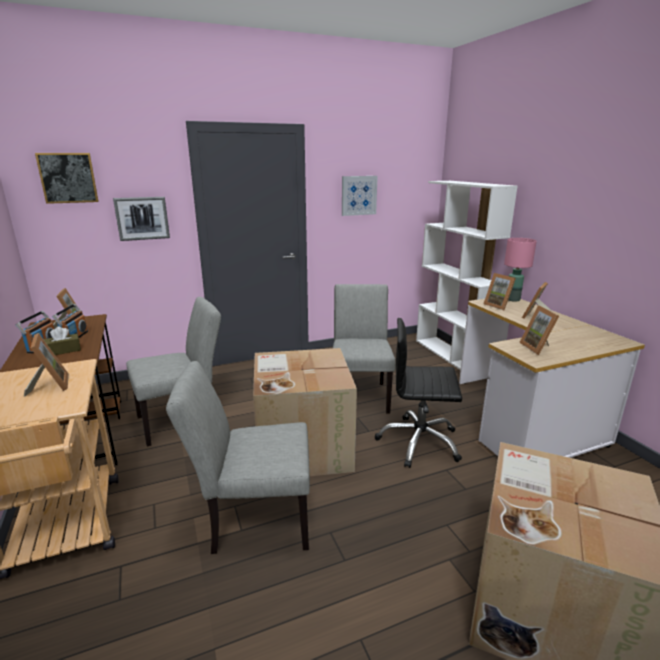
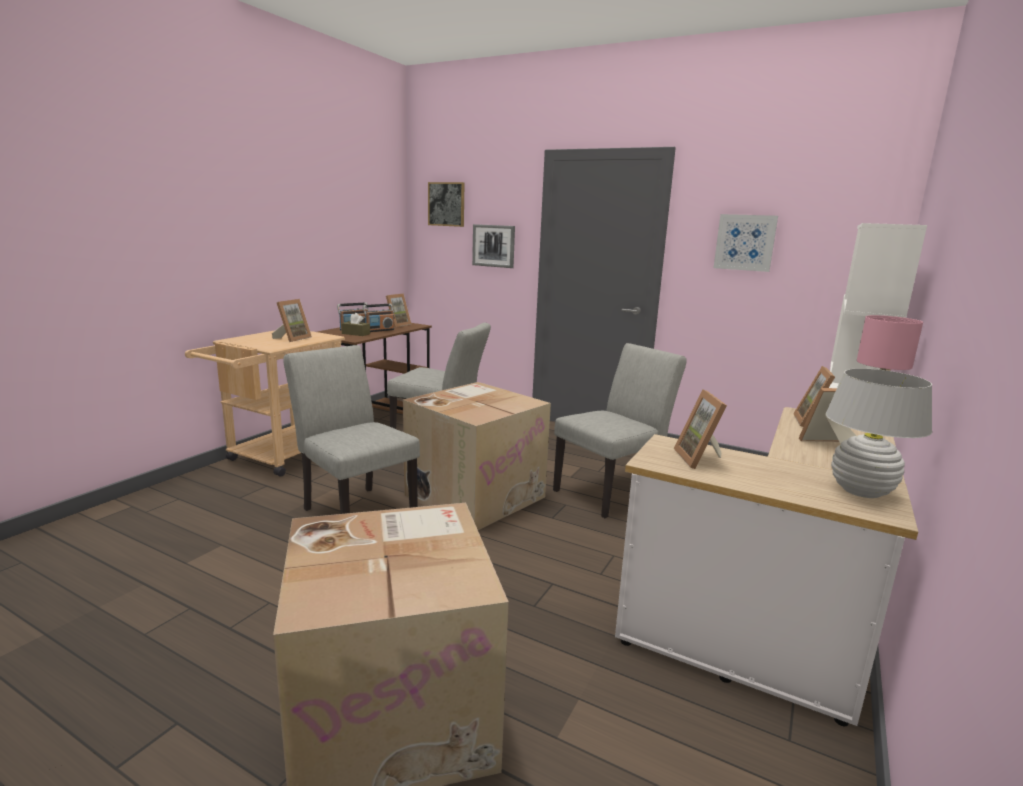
camera: 50 degrees right, 5 degrees down
(419, 442) = (578, 552): black office chair -> none
(538, 348) = (701, 459): picture frame -> picture frame turned 45 degrees counterclockwise
(597, 335) = (861, 491): none -> white table lamp

